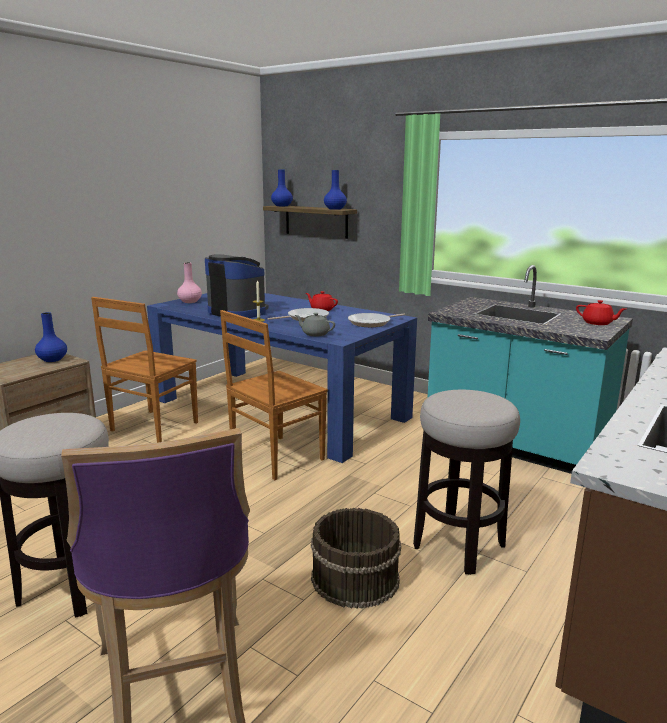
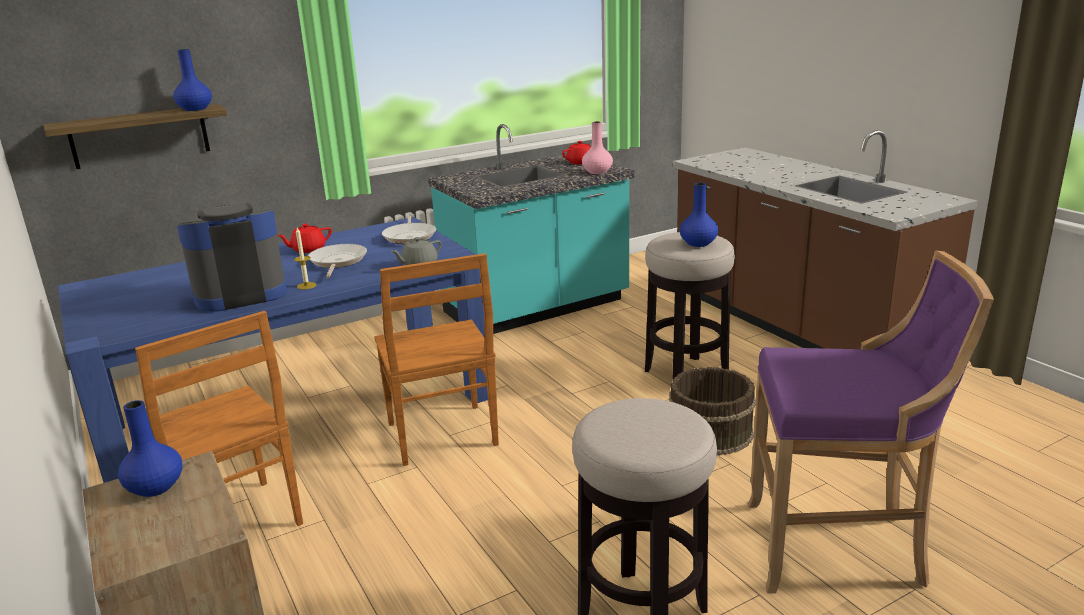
camera: 65 degrees left, 5 degrees up
(190, 301) = (105, 320): pink vase -> pink vase (597, 172)
(282, 206) = (72, 123): blue vase -> blue vase (698, 243)

